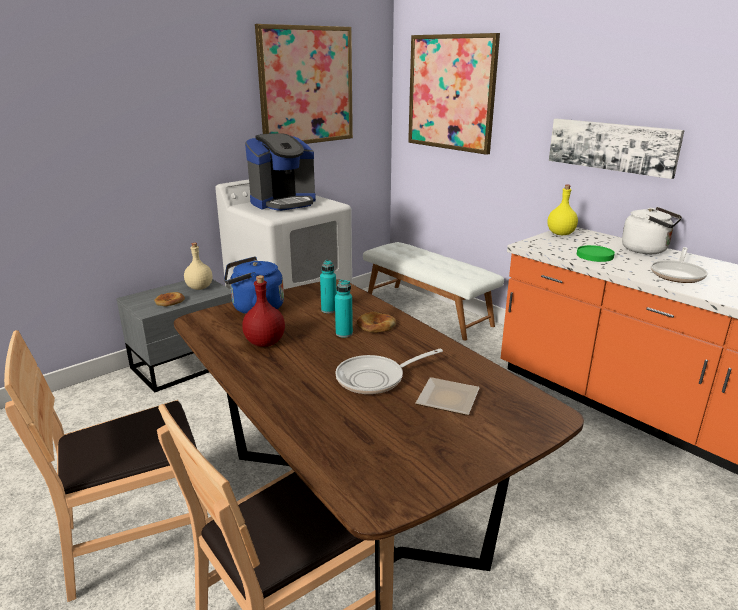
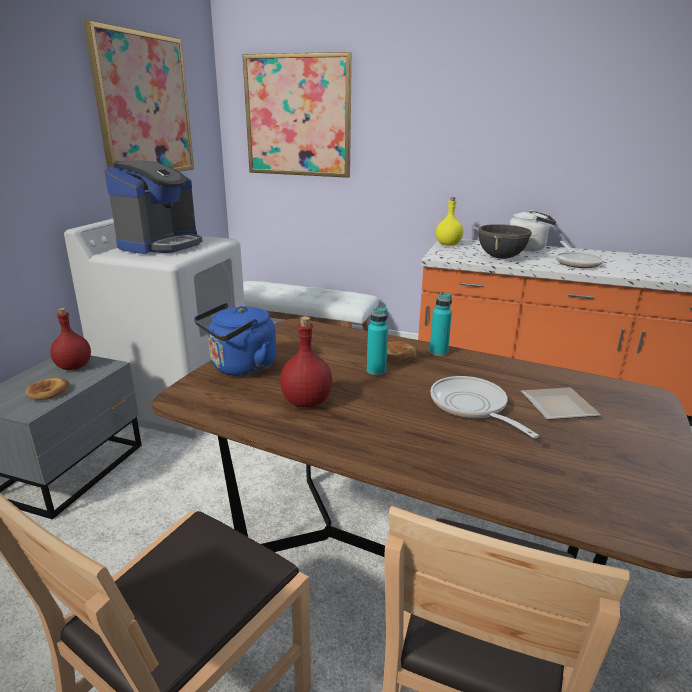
camera: 30 degrees left, 0 degrees up
(200, 287) = (74, 366): beige bottle -> red bottle
(329, 310) = (326, 351): turquoise bottle -> turquoise bottle (438, 352)
(375, 378) = (471, 407): frying pan -> frying pan turned 120 degrees clockwise
(594, 256) = (501, 258): green plate -> black cooking pot
(612, 146) = (479, 159): picture -> none

